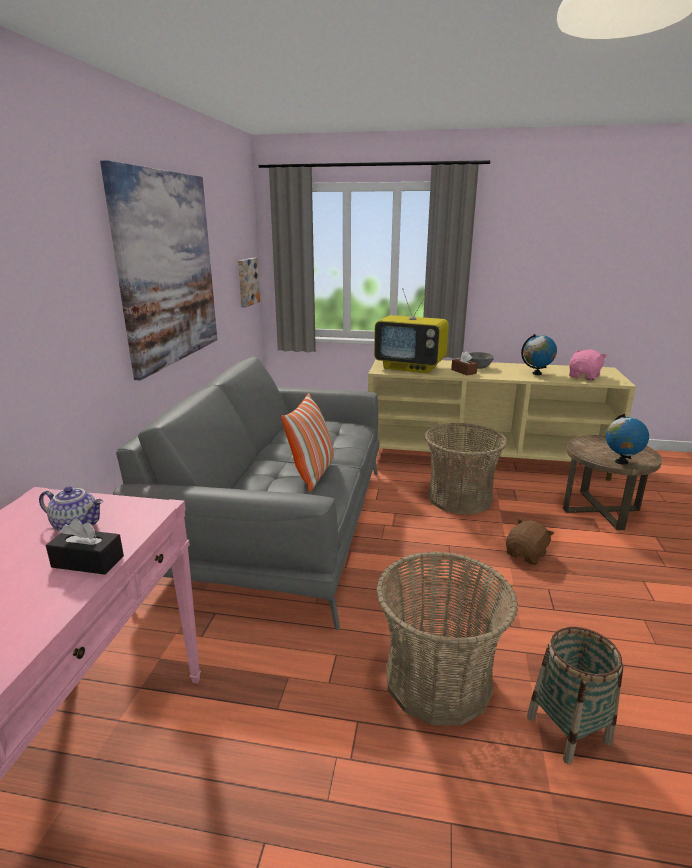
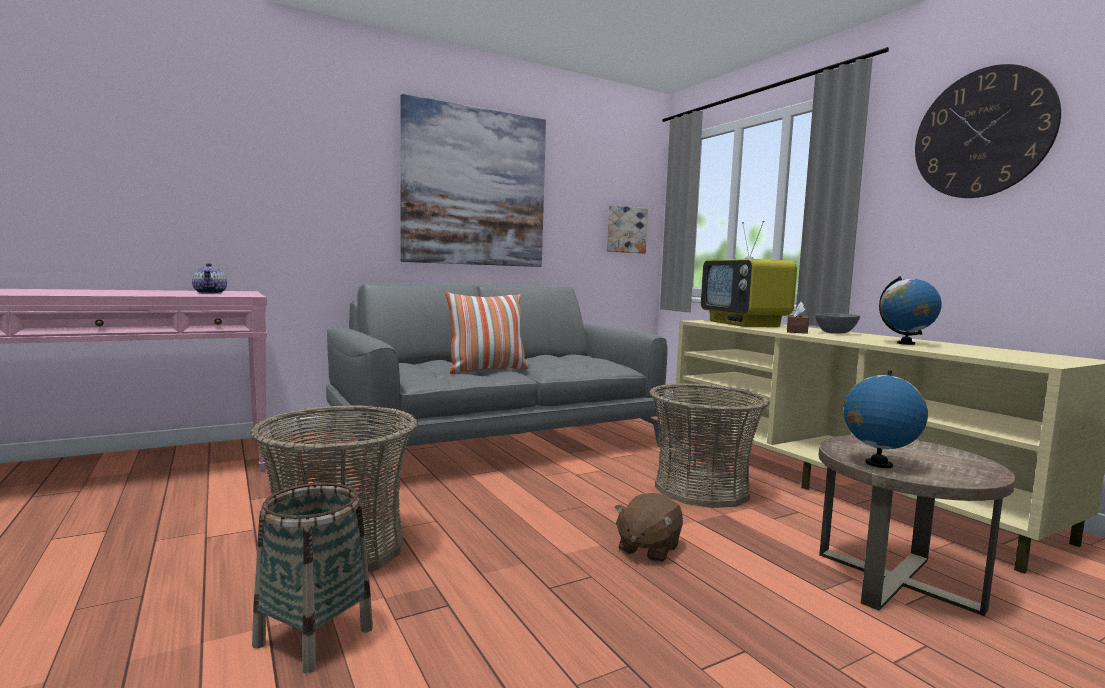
camera: 50 degrees right, 15 degrees down
(88, 561) = (165, 294): black tissue box -> none
(526, 555) = (648, 548): brown plush toy -> brown plush toy turned 120 degrees clockwise
(541, 233) = (982, 133): none -> wall clock
(584, 376) = (989, 354): pink plush toy -> none

